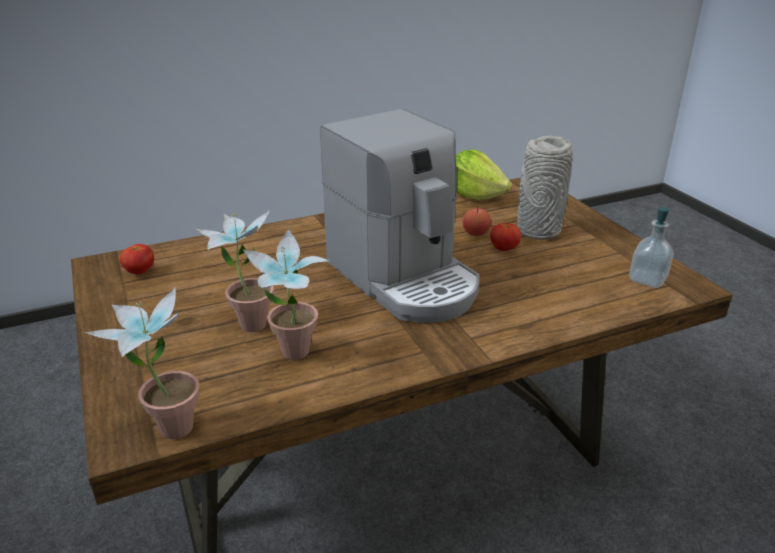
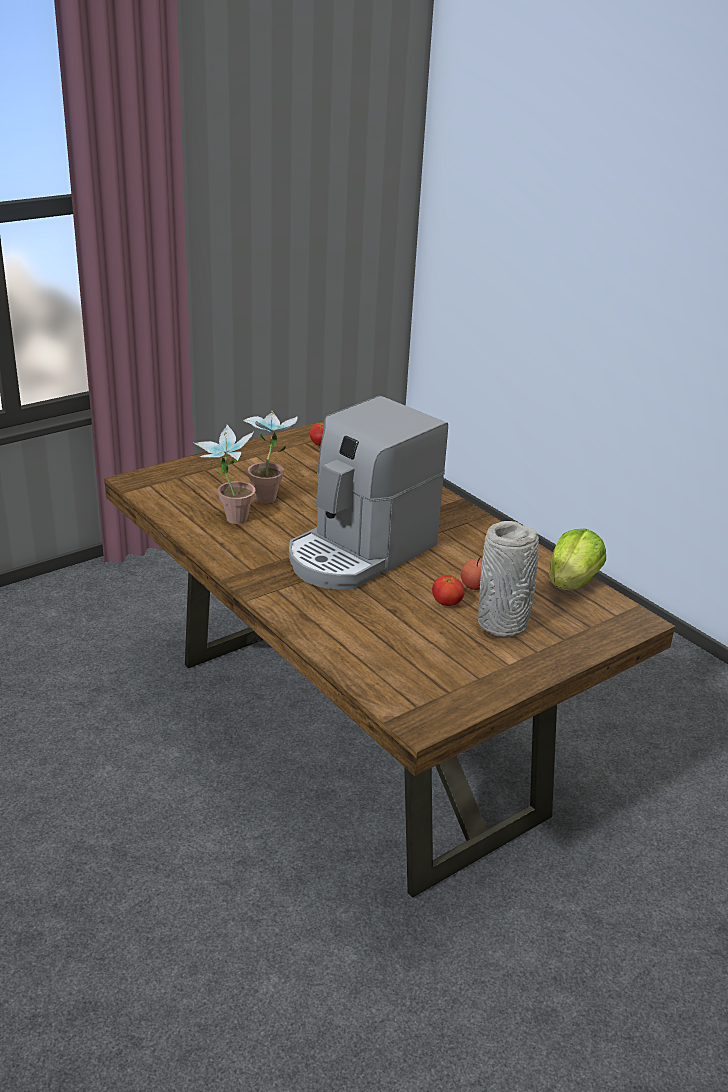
camera: 75 degrees right, 0 degrees up
(166, 425) = (150, 489): potted plant -> none
(647, 280) = (422, 693): soap dispenser -> none

